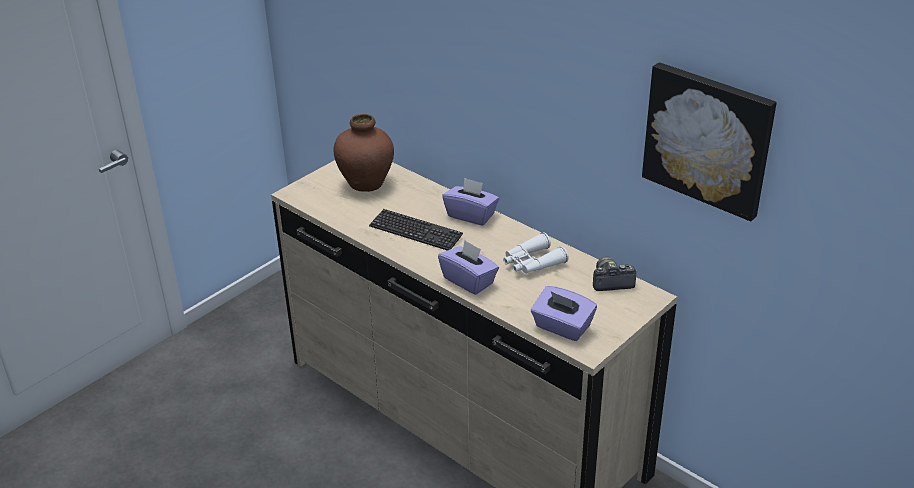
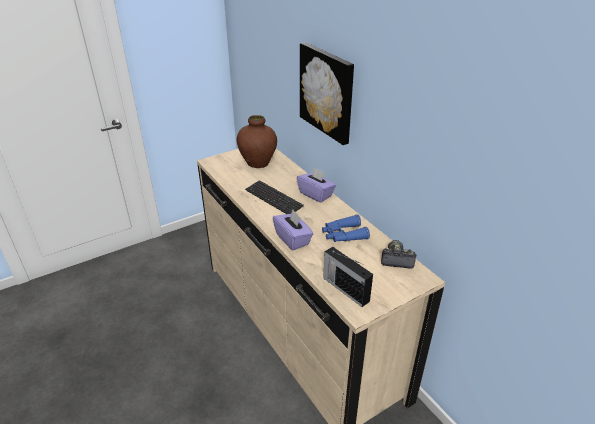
camera: 15 degrees right, 0 degrees up
(532, 263) = (343, 235): white binoculars -> blue binoculars
(562, 327) = (345, 288): purple tissue box -> radio
(708, 139) = (486, 157): picture -> picture (327, 92)

